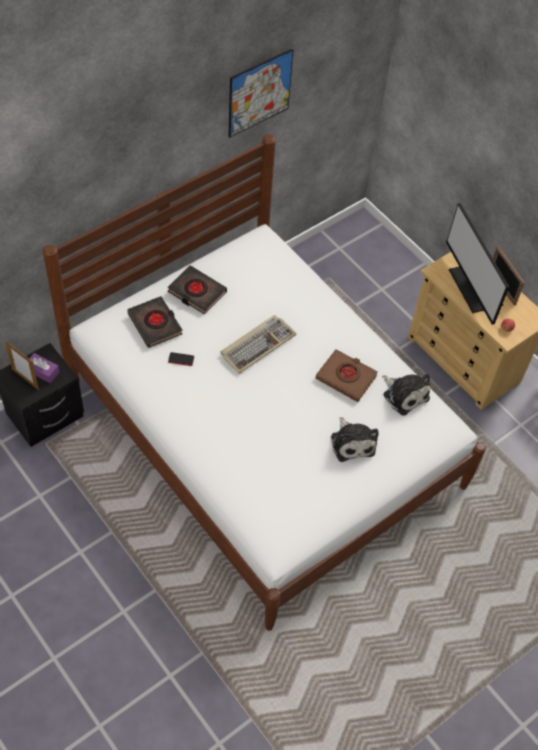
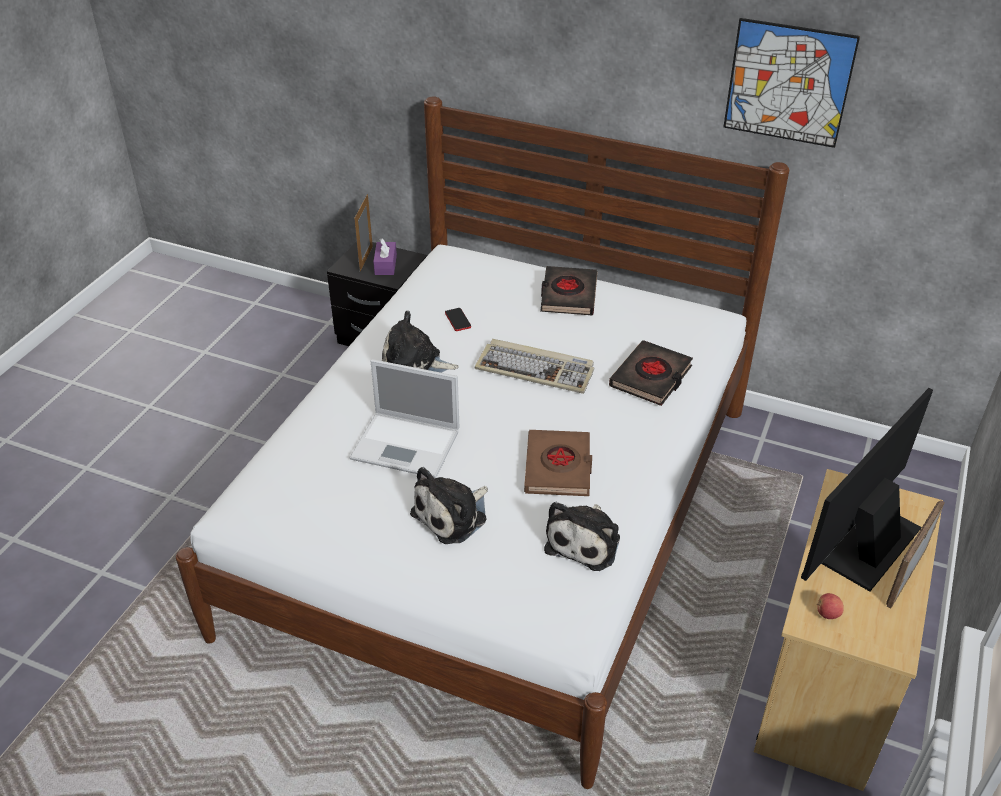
camera: 65 degrees right, 15 degrees down
(155, 324) = (491, 284): black book -> black book (651, 377)
(210, 402) = (415, 365): none -> plush toy
(283, 438) = (407, 445): none -> laptop

